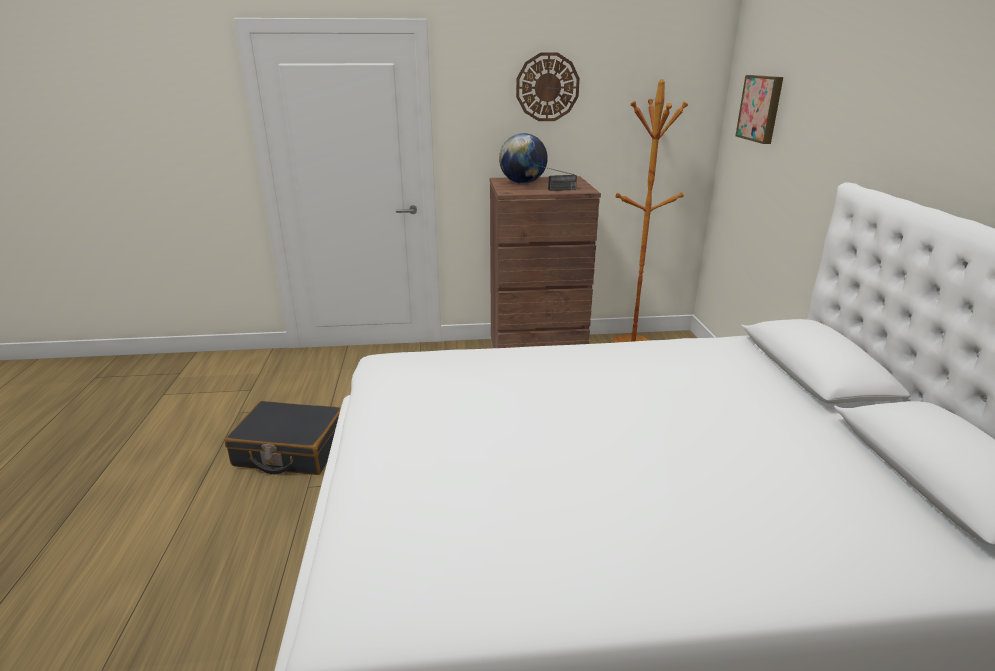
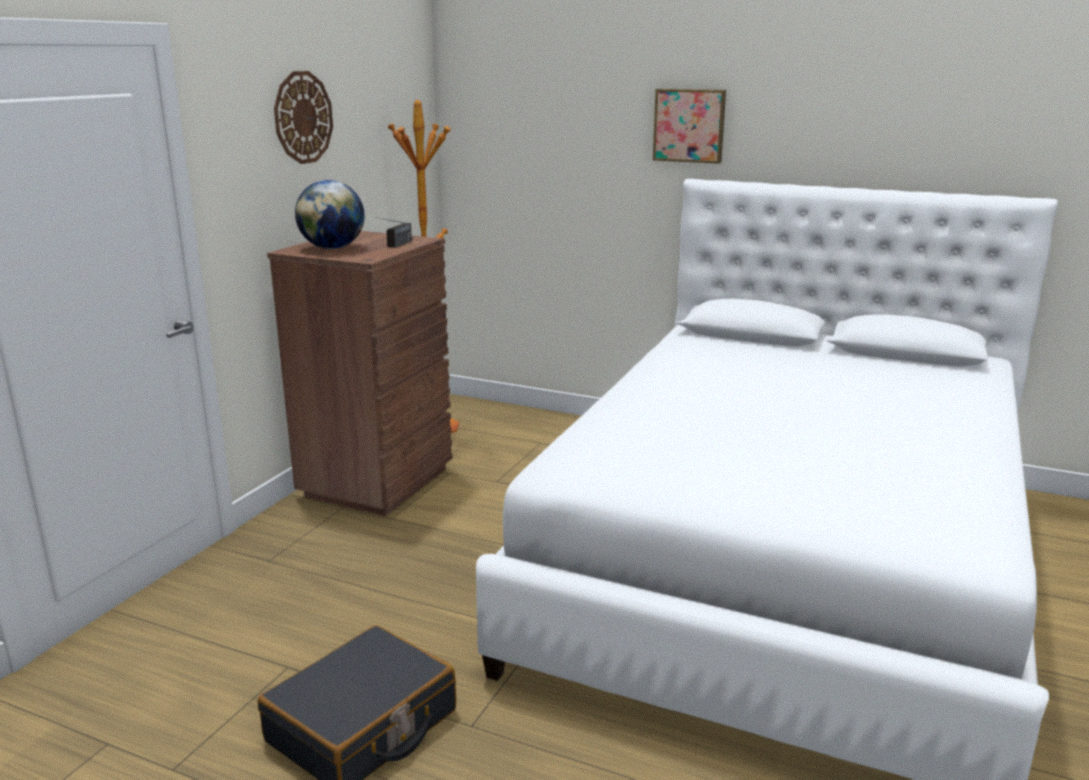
camera: 60 degrees left, 5 degrees down
(761, 108) = (512, 125): picture -> picture (689, 125)

